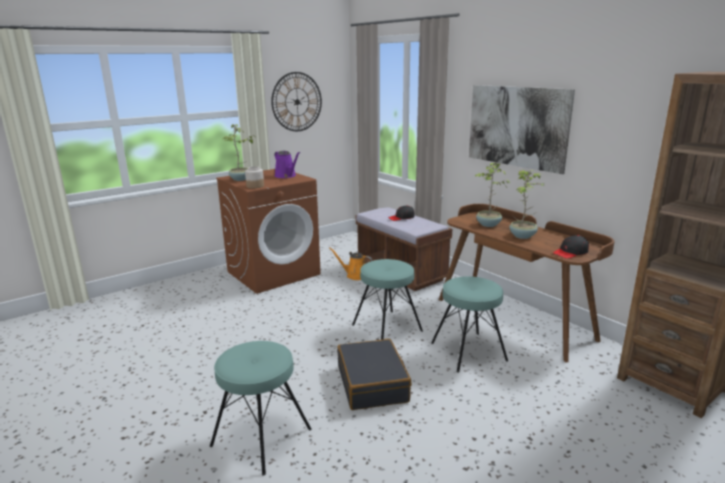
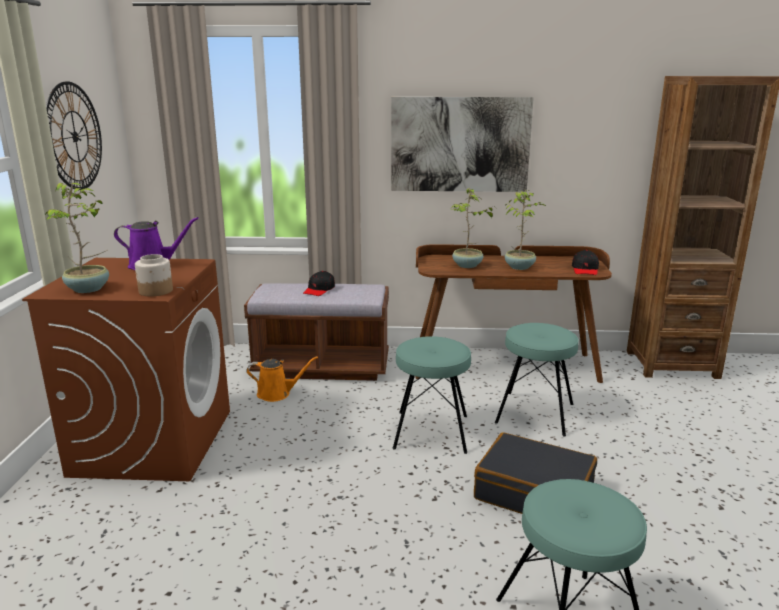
camera: 50 degrees left, 0 degrees up
(354, 275) = (277, 394): orange watering can -> orange watering can turned 150 degrees counterclockwise

